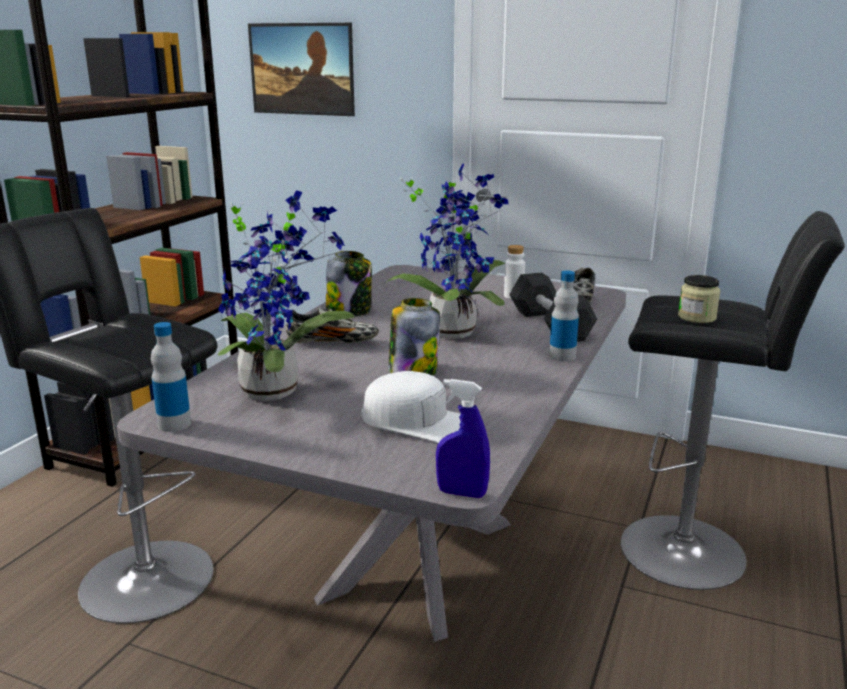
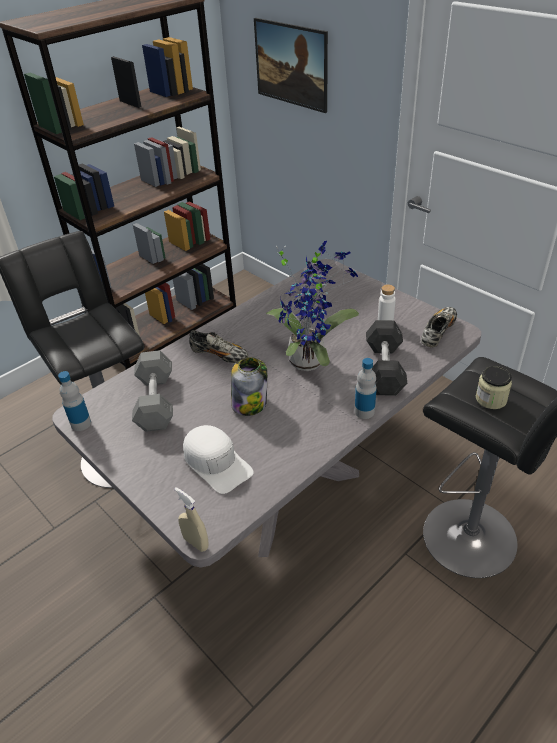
camera: 25 degrees right, 20 degrees up
(277, 389) = (155, 401): potted plant -> grey dumbbell
(349, 310) = (254, 317): jar -> none
(462, 493) = (196, 543): blue spray bottle -> beige spray bottle

